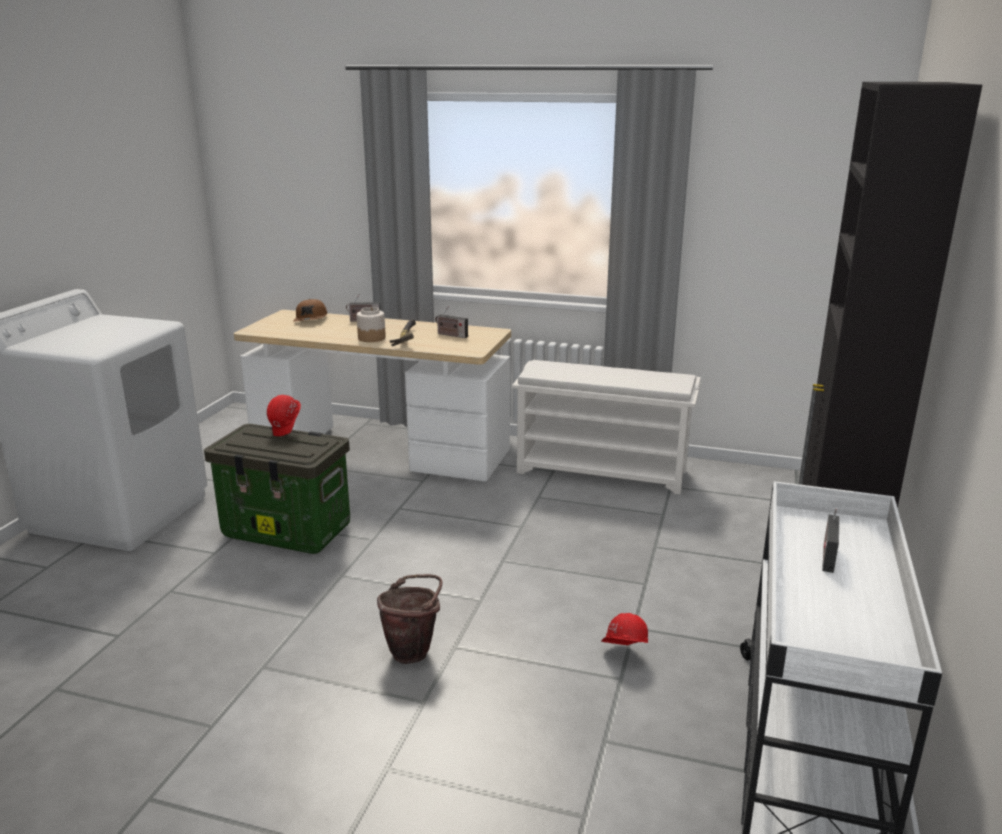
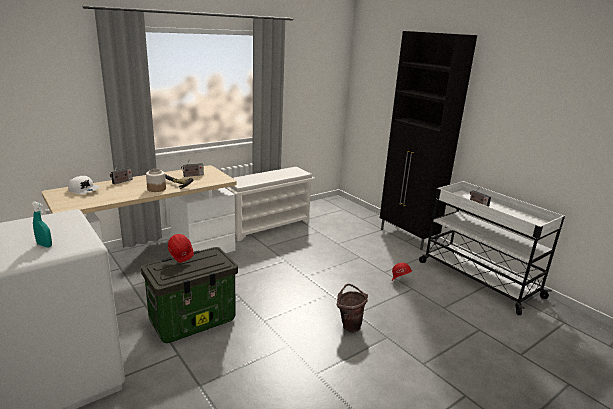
camera: 55 degrees left, 0 degrees up
(75, 341) = (44, 245): none -> turquoise spray bottle
(311, 319) = (84, 190): brown cap -> white cap

